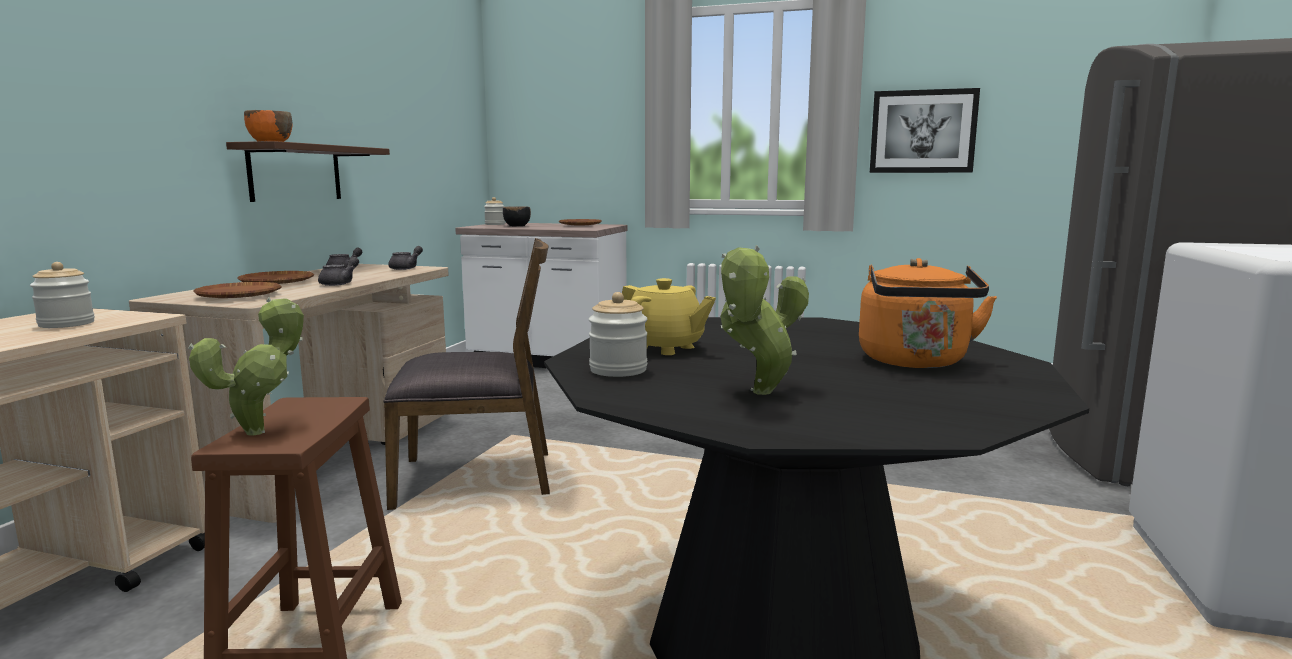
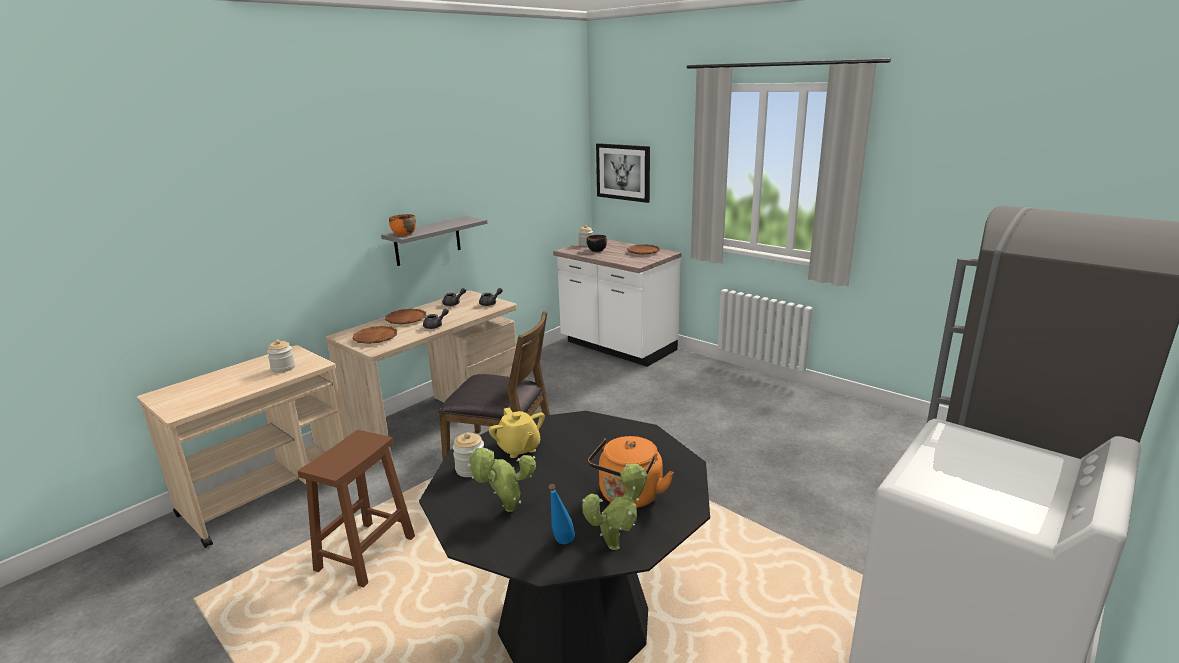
camera: 25 degrees right, 10 degrees up
(262, 430) = (332, 457): potted plant -> potted plant (617, 544)
(295, 173) = (427, 241): brown shelf -> grey shelf
(920, 409) = (561, 546): none -> blue bottle
(922, 131) = (920, 207): picture -> picture (623, 172)

